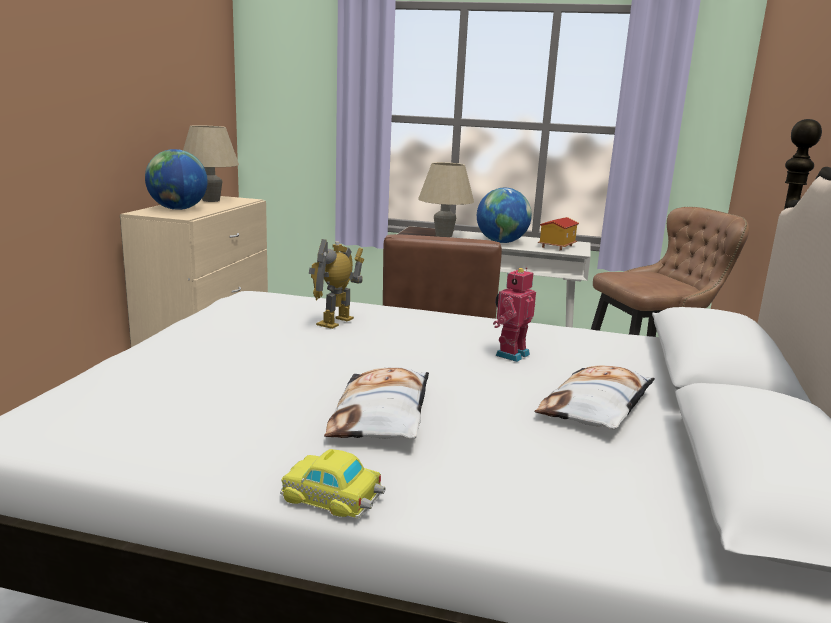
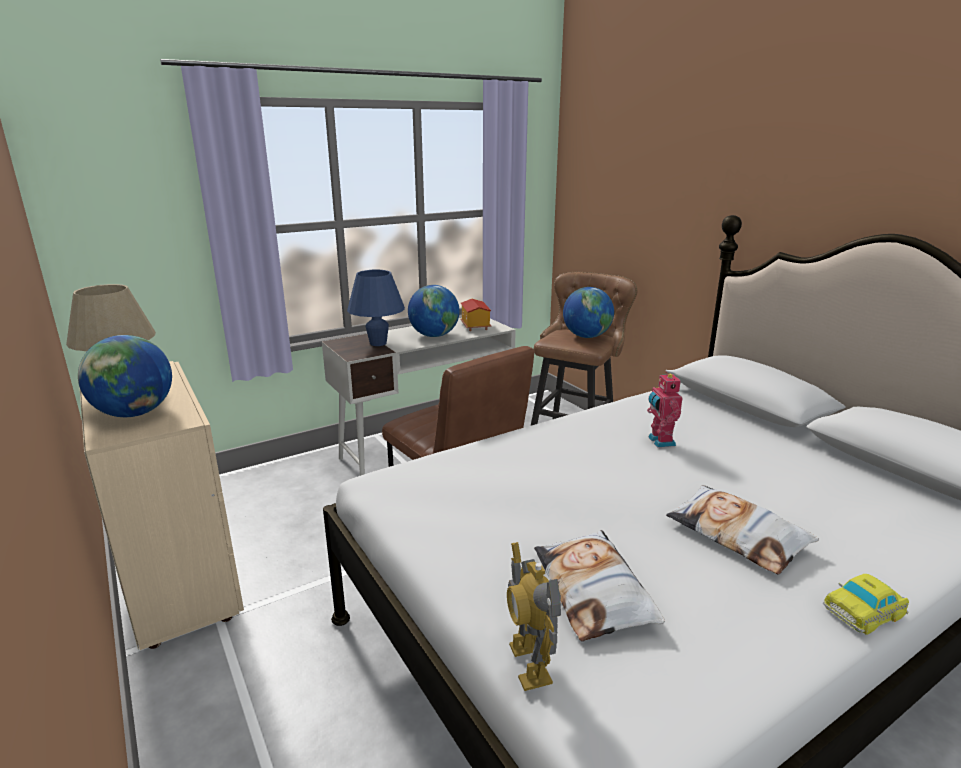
camera: 45 degrees left, 5 degrees up
(336, 322) = (524, 474): toy robot -> toy robot (529, 664)
(443, 235) = (378, 343): beige table lamp -> blue table lamp
(597, 407) = (772, 457): pillow -> pillow (594, 591)
(661, 280) = (586, 336): none -> globe

